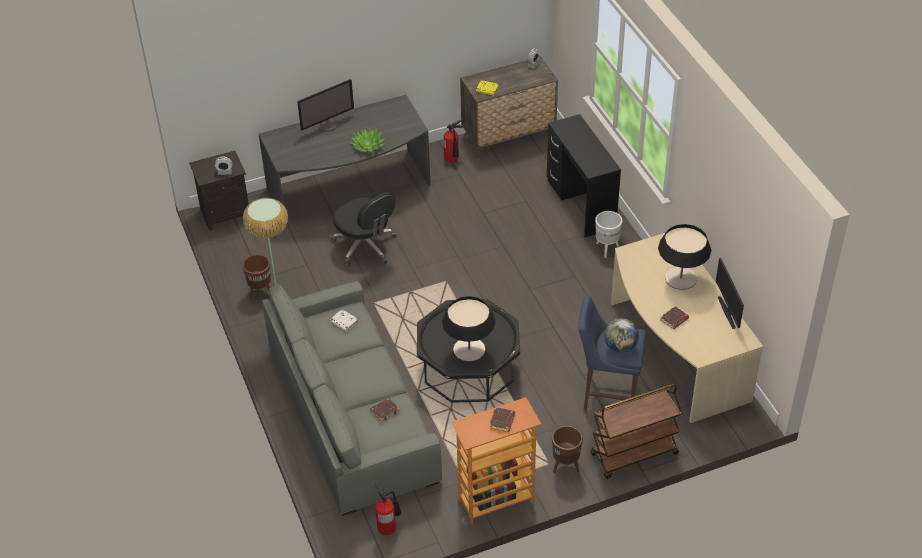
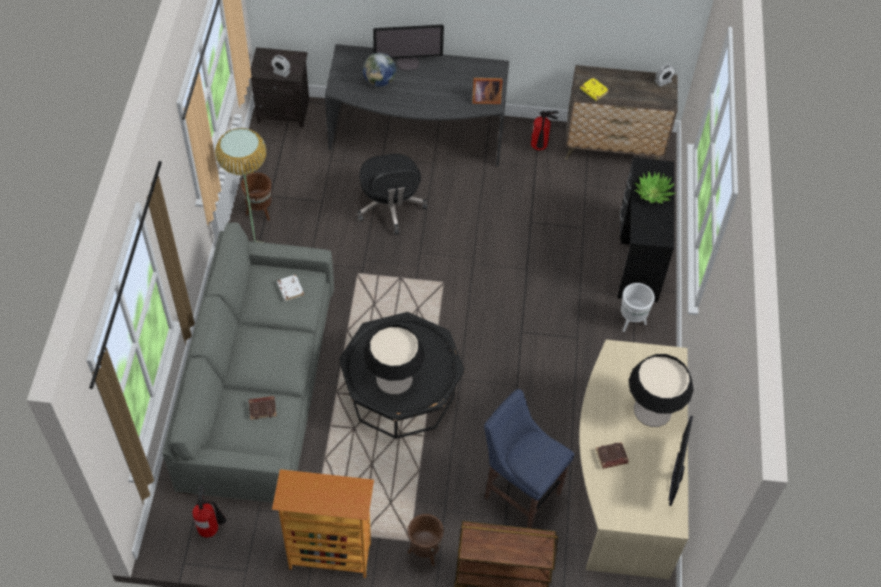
camera: 25 degrees right, 10 degrees up
(368, 146) = (431, 104): potted plant -> potted plant (653, 193)
(407, 127) = (485, 99): none -> picture frame
(502, 421) = (330, 496): brown book -> none
(620, 347) = (532, 461): globe -> globe (379, 81)

